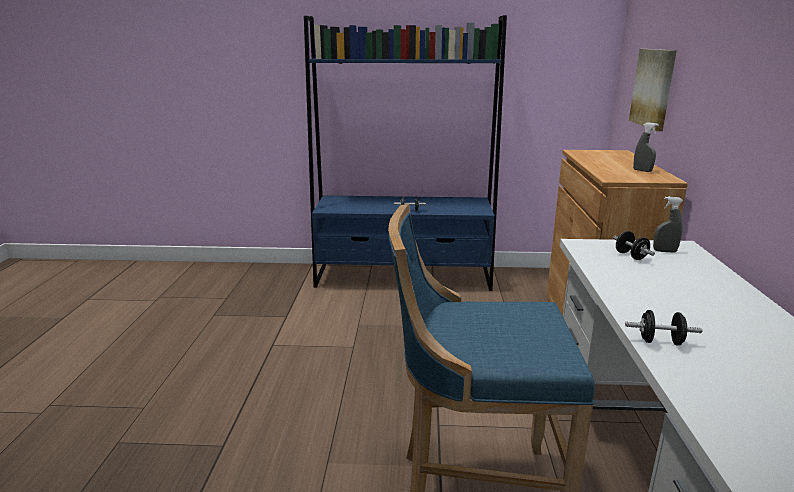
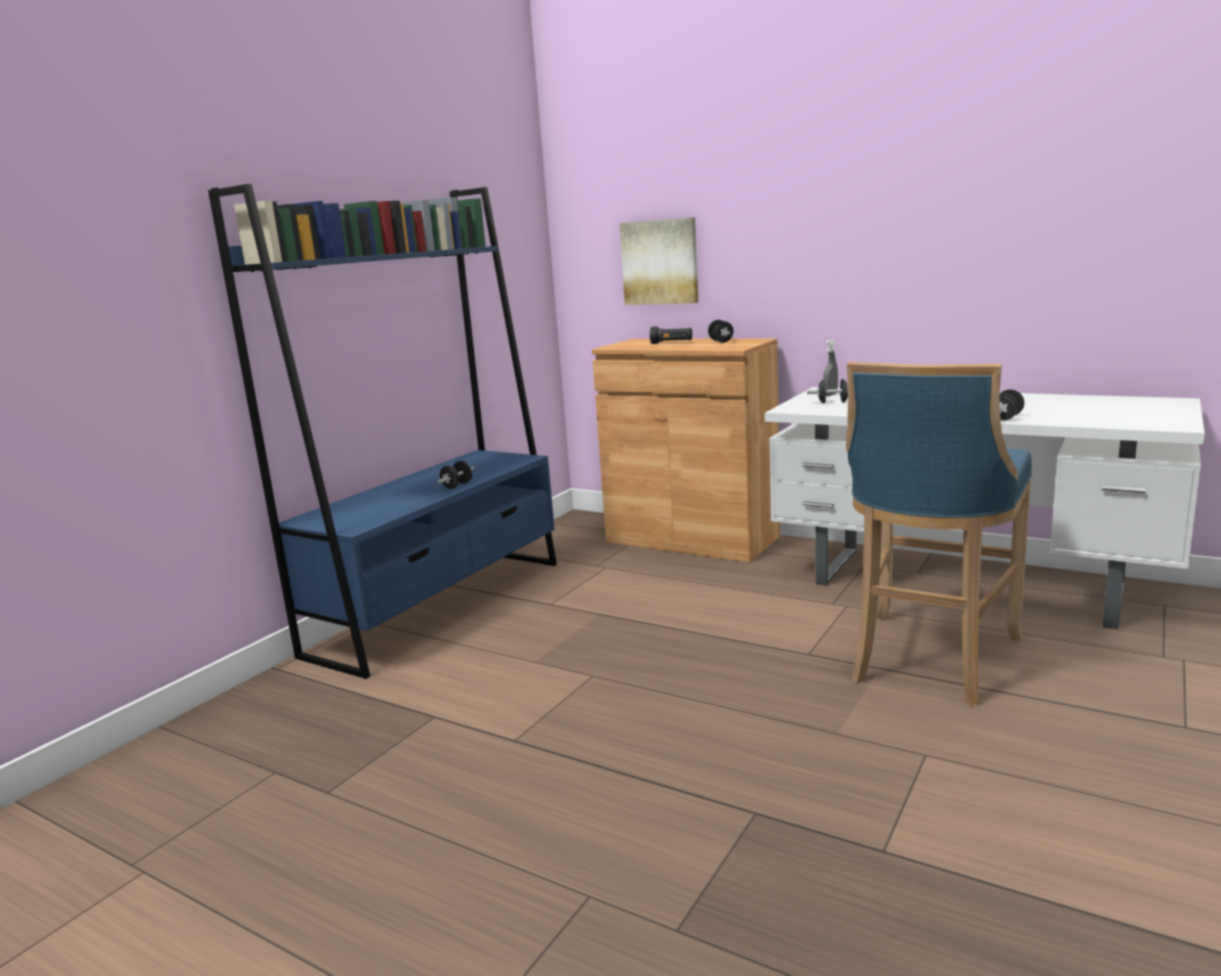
camera: 60 degrees left, 5 degrees down
(614, 161) = (672, 343): none -> black flashlight
(642, 170) = (721, 341): grey spray bottle -> black dumbbell

